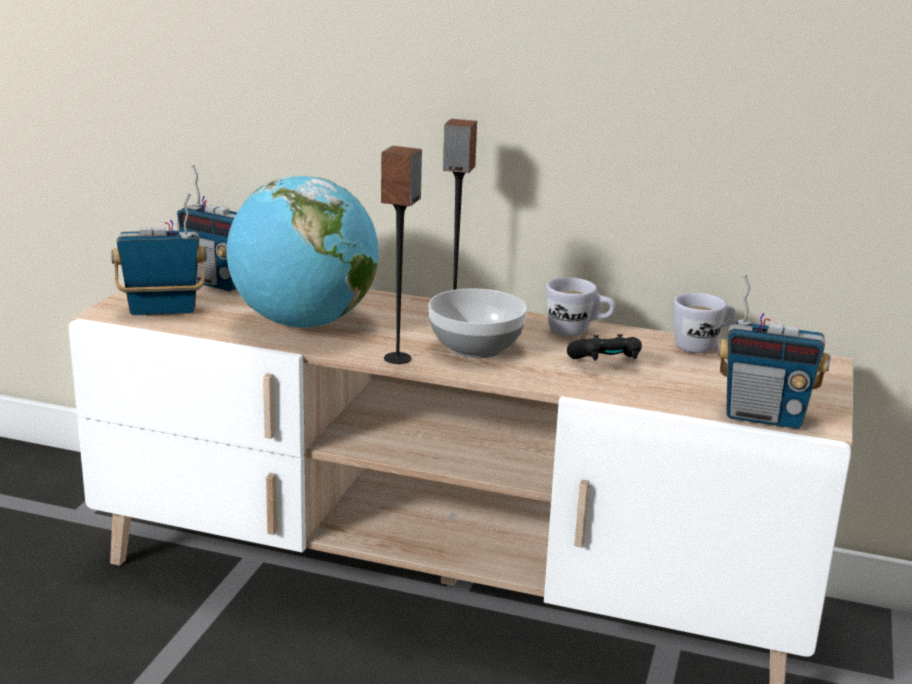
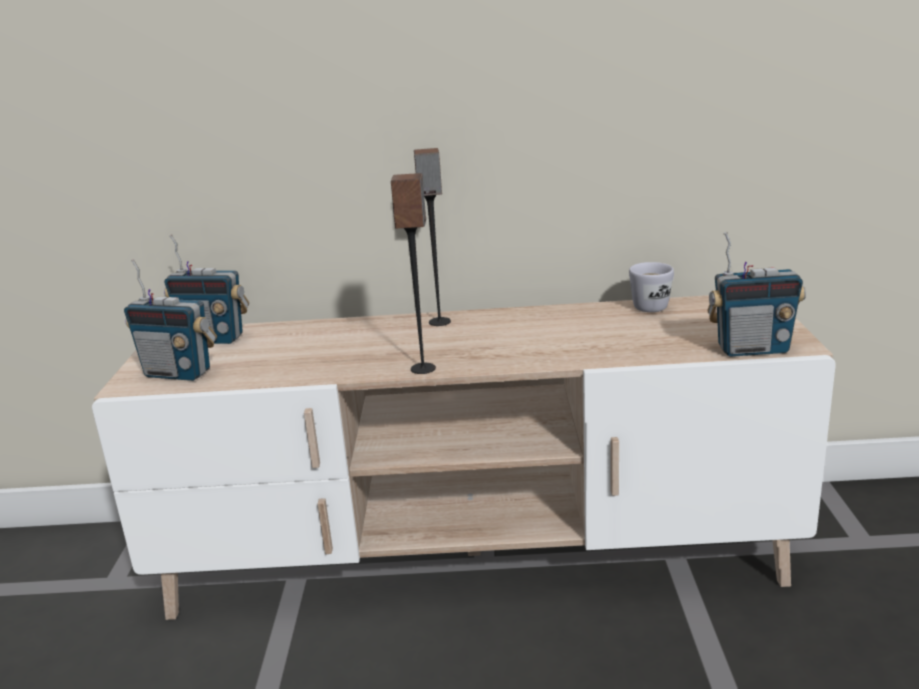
camera: 15 degrees left, 0 degrees up
(162, 310) = (178, 373): radio -> radio turned 135 degrees counterclockwise
(303, 324) = (318, 357): globe -> none
(477, 347) = (481, 344): bowl -> none
(577, 332) = (551, 315): white mug -> none
(606, 363) = (595, 335): black game controller -> none

